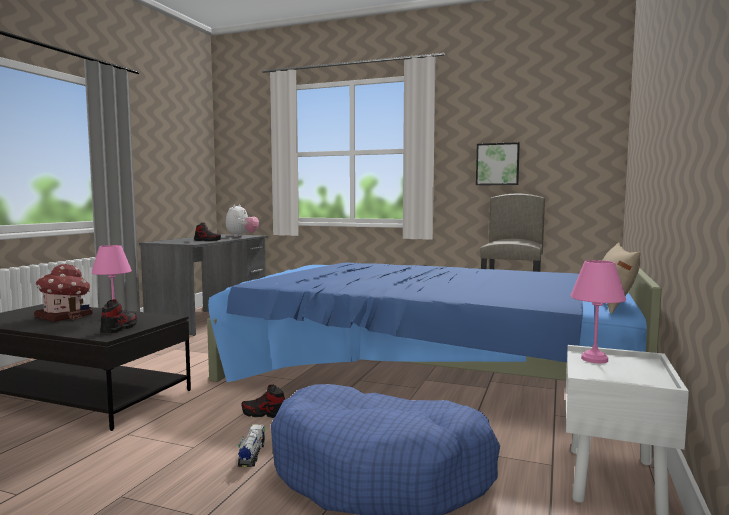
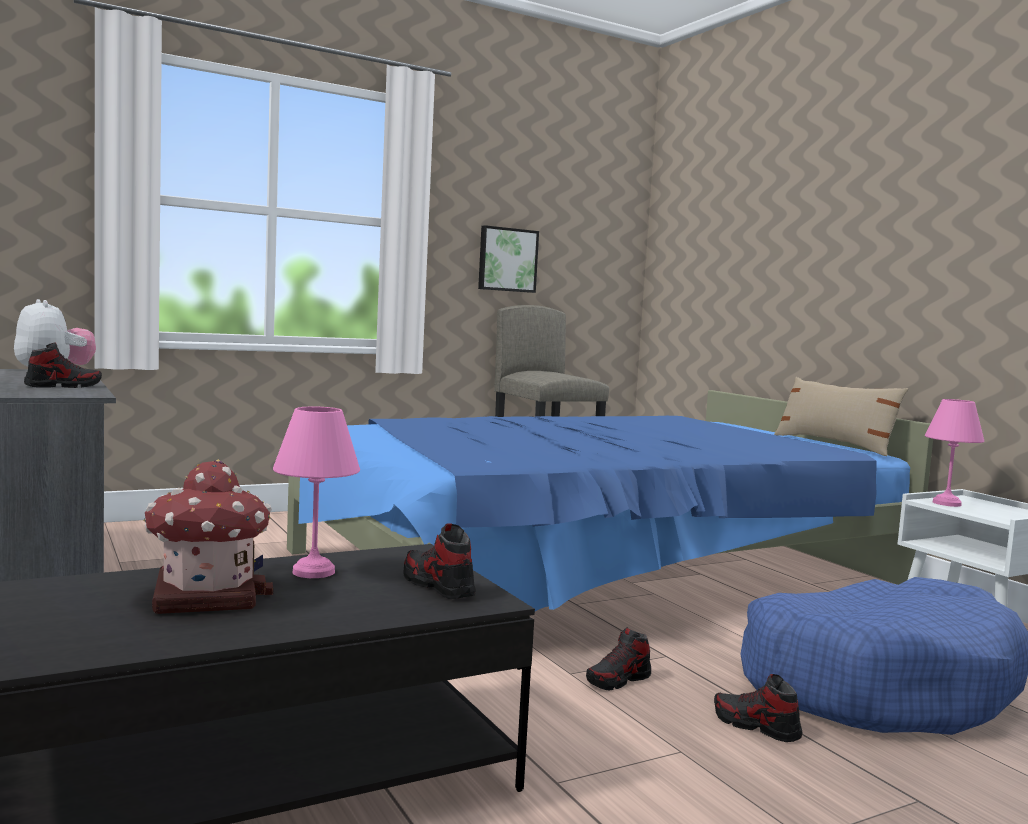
camera: 50 degrees left, 0 degrees up
(251, 455) = (756, 726): toy truck -> shoe

